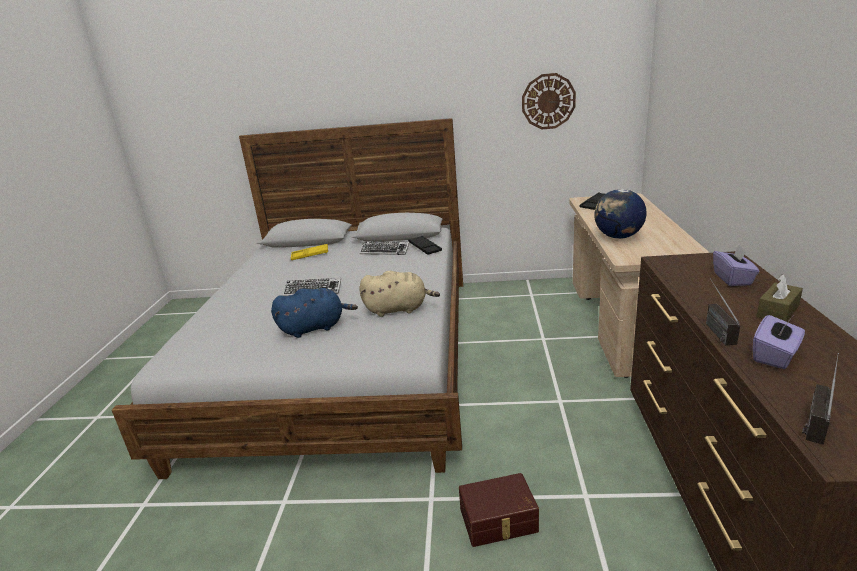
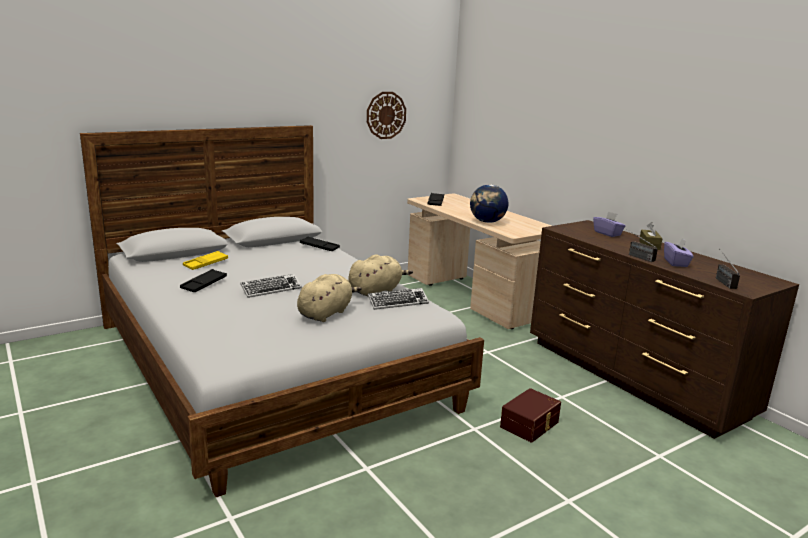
camera: 40 degrees left, 5 degrees down
(276, 276) = (204, 284): none -> black tray
(315, 327) = (326, 313): blue plush toy -> beige plush toy
(385, 251) = (284, 253): keyboard -> keyboard (398, 302)

